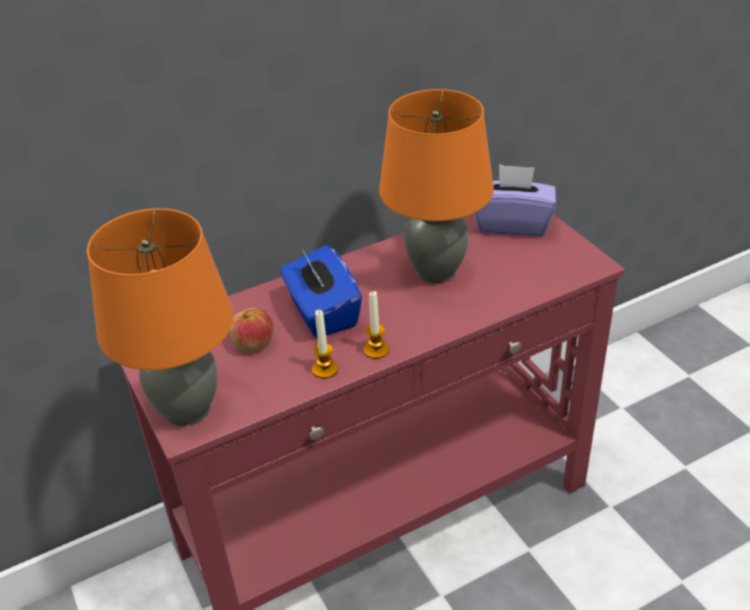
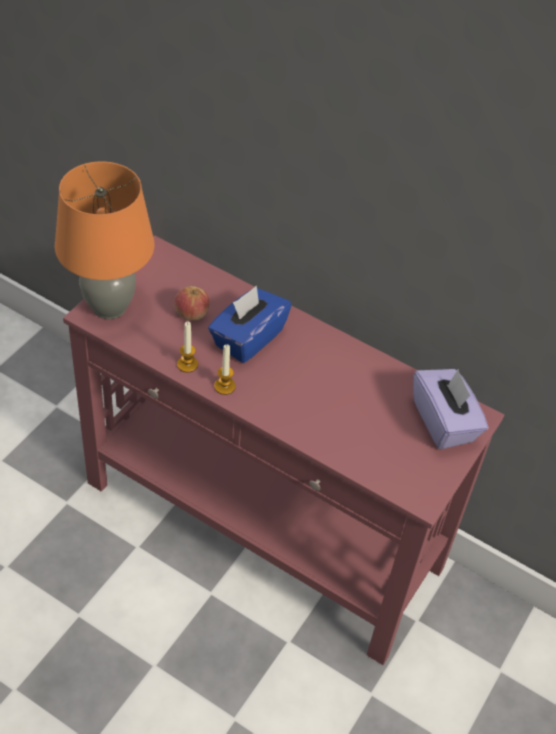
camera: 55 degrees right, 10 degrees up
(436, 271) = (342, 390): orange table lamp -> none

